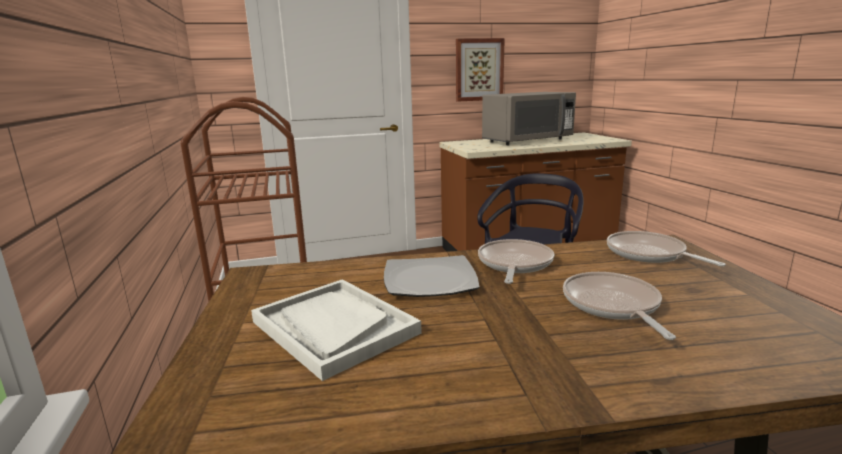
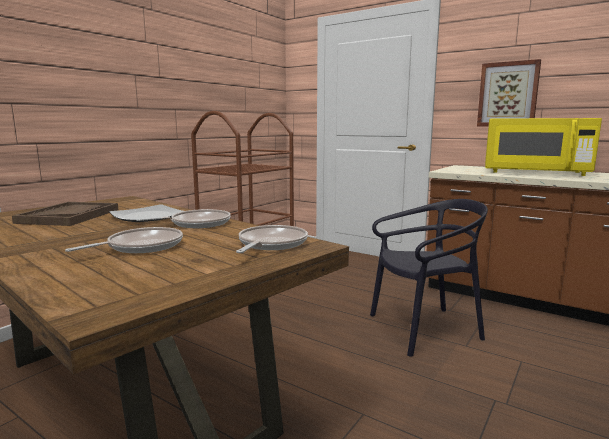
camera: 50 degrees right, 5 degrees down
(333, 327) = (69, 216): white tray -> brown tray
(527, 141) = (534, 172): grey microwave -> yellow microwave

